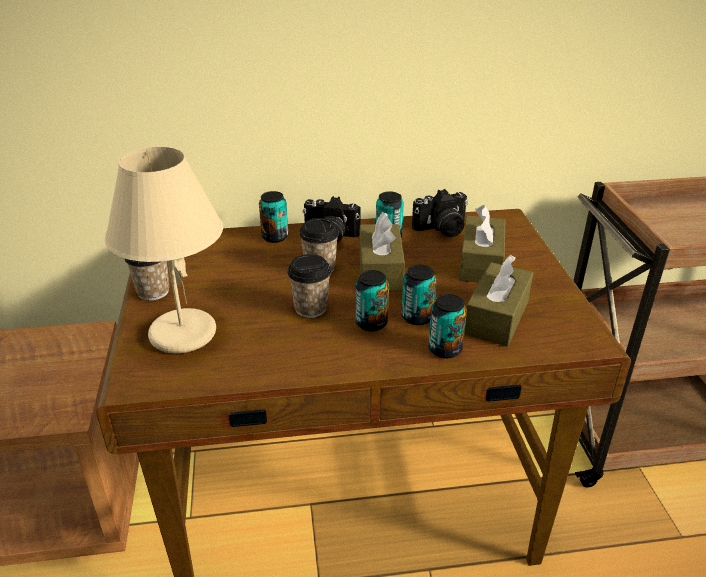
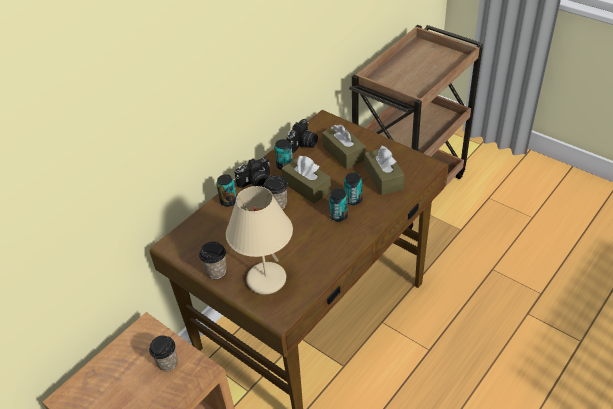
camera: 40 degrees left, 10 degrees up
(310, 308) = (303, 227): cup -> cup (167, 363)
(445, 349) = (382, 207): can -> none

